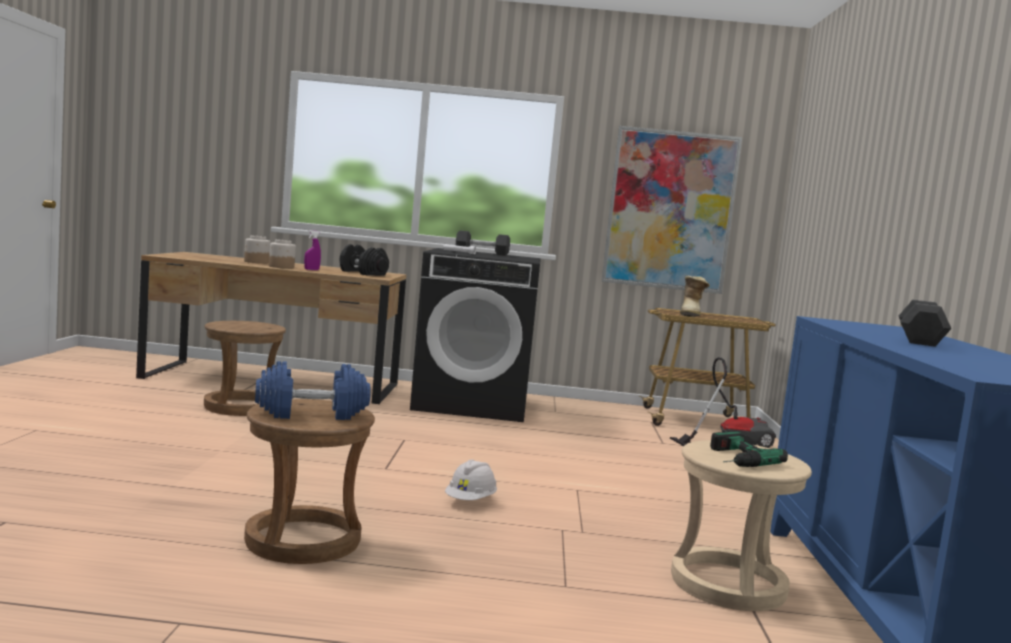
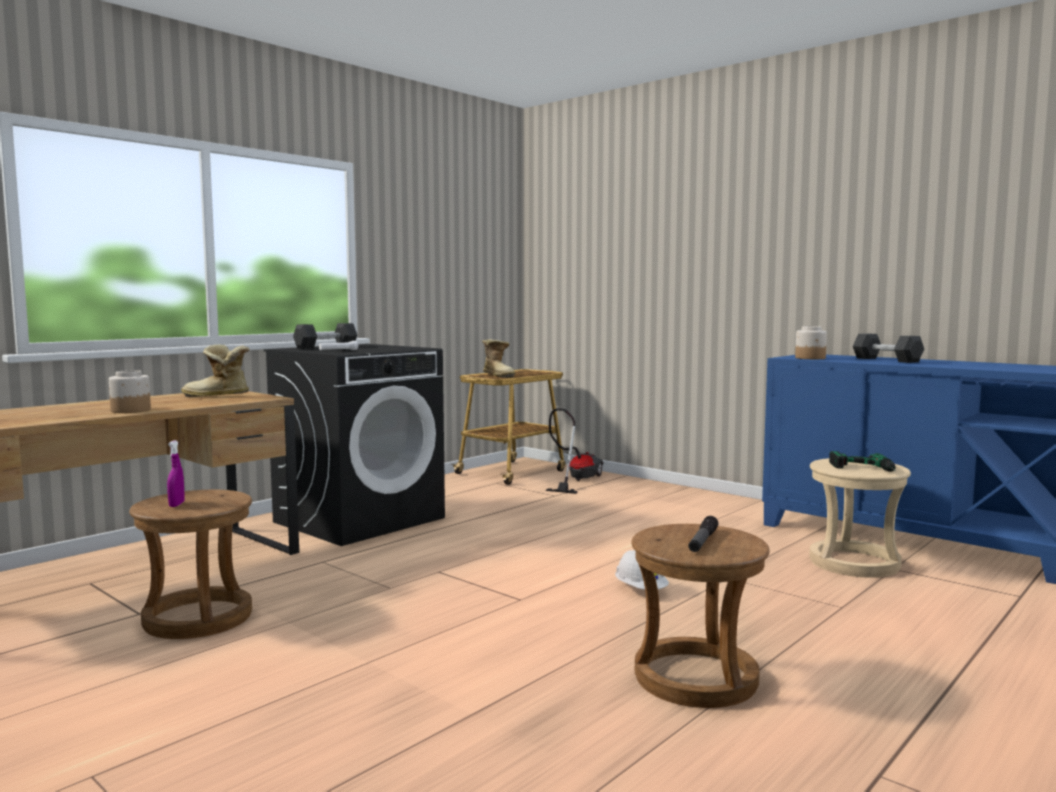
camera: 50 degrees left, 0 degrees up
(256, 262) = (59, 412): jar -> jar (810, 358)
(311, 270) = (170, 405): purple spray bottle -> purple spray bottle (176, 504)
(312, 413) = (702, 541): blue dumbbell -> flashlight
(362, 273) = (217, 397): black dumbbell -> boot
(670, 210) = (450, 279): picture -> none

